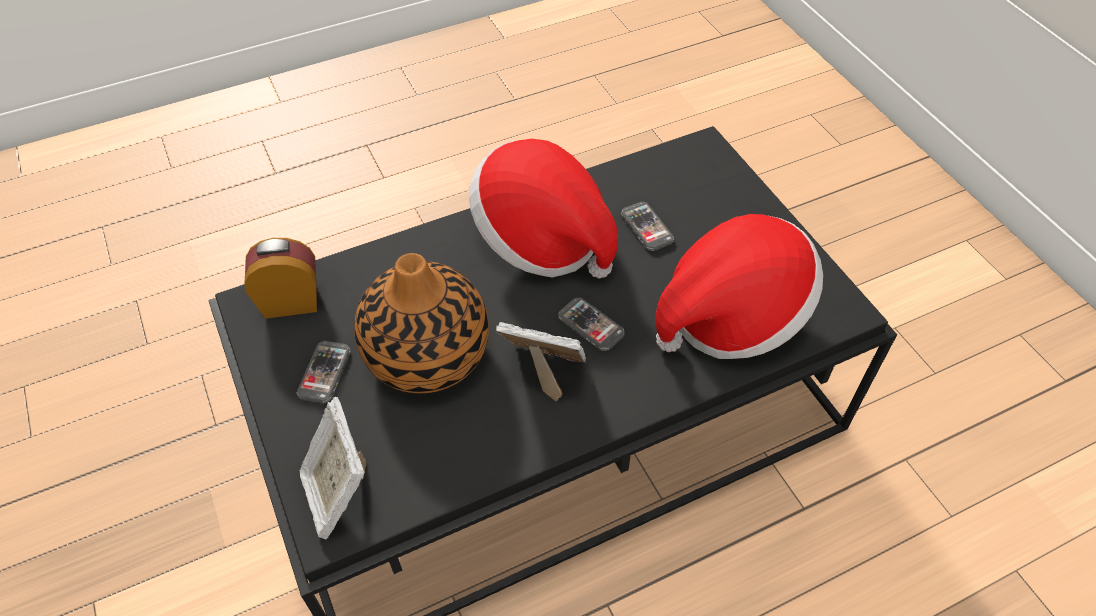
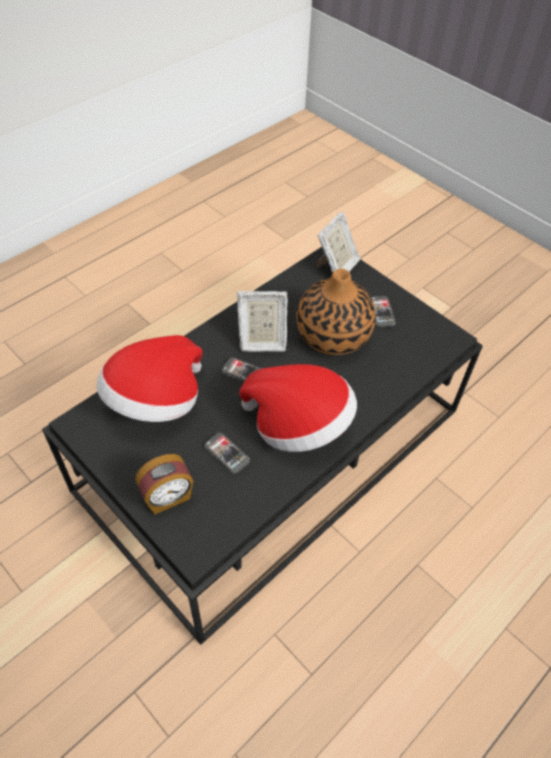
camera: 160 degrees right, 0 degrees up
(291, 301) = (430, 344): alarm clock -> alarm clock (168, 497)
(339, 493) = (336, 267): picture frame -> picture frame turned 75 degrees clockwise

